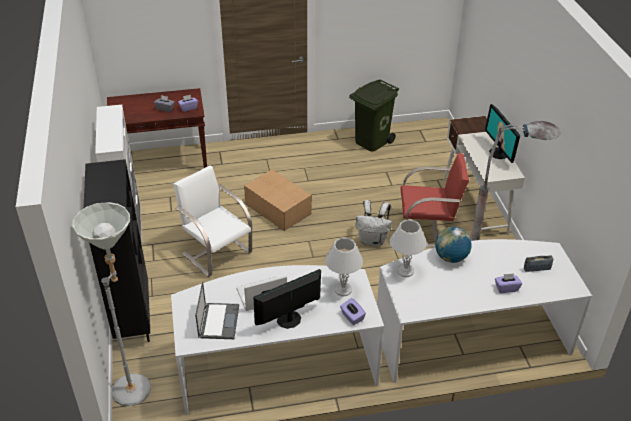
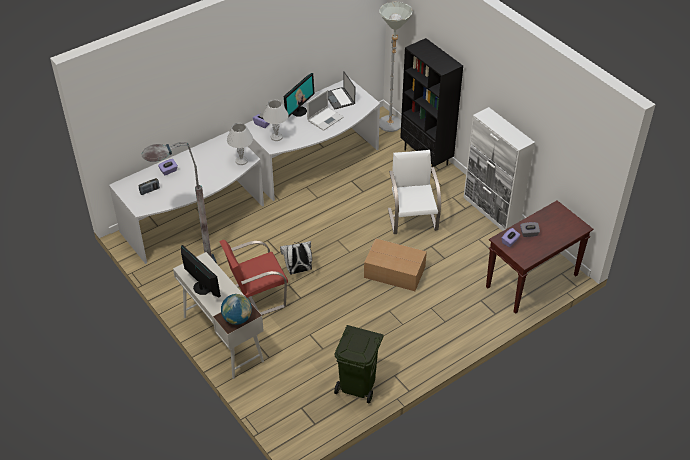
camera: 155 degrees right, 5 degrees up
(216, 252) = (412, 218): white chair -> white chair turned 120 degrees counterclockwise
(451, 257) = (213, 180): globe -> globe (237, 319)

